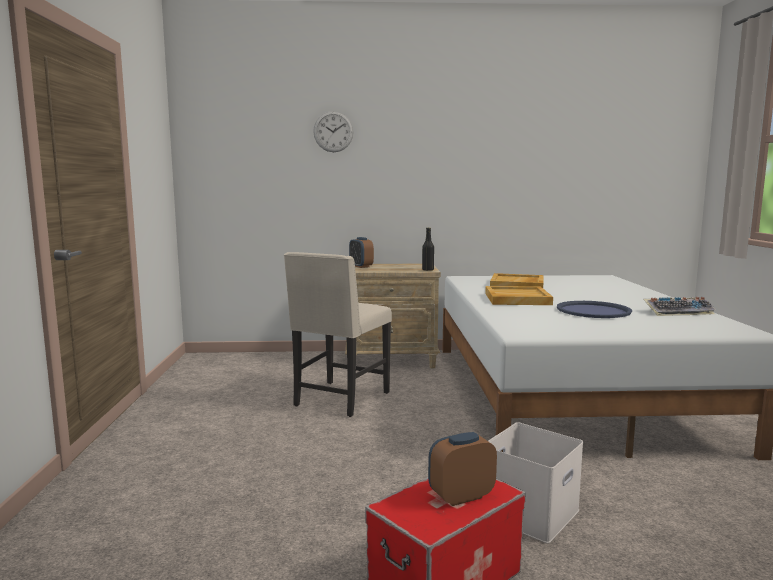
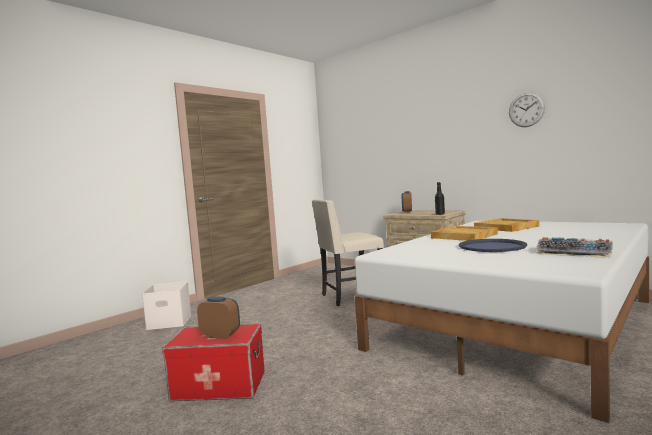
camera: 45 degrees right, 5 degrees down
(333, 131) = (397, 121): wall clock -> wall clock (526, 110)
(529, 511) = (321, 376): white storage box -> white storage box (170, 321)

